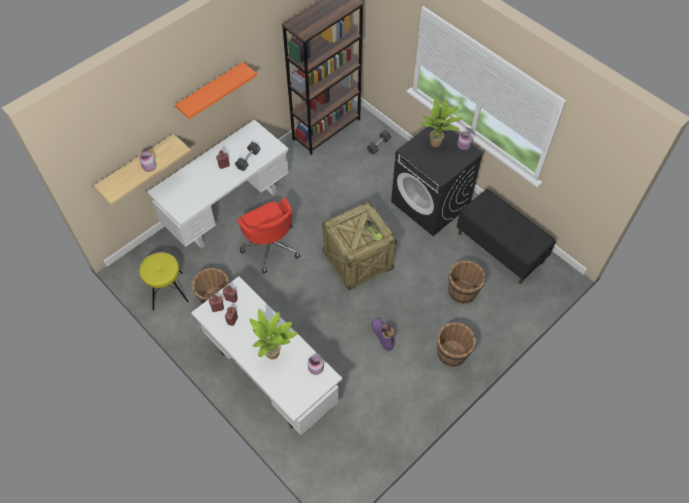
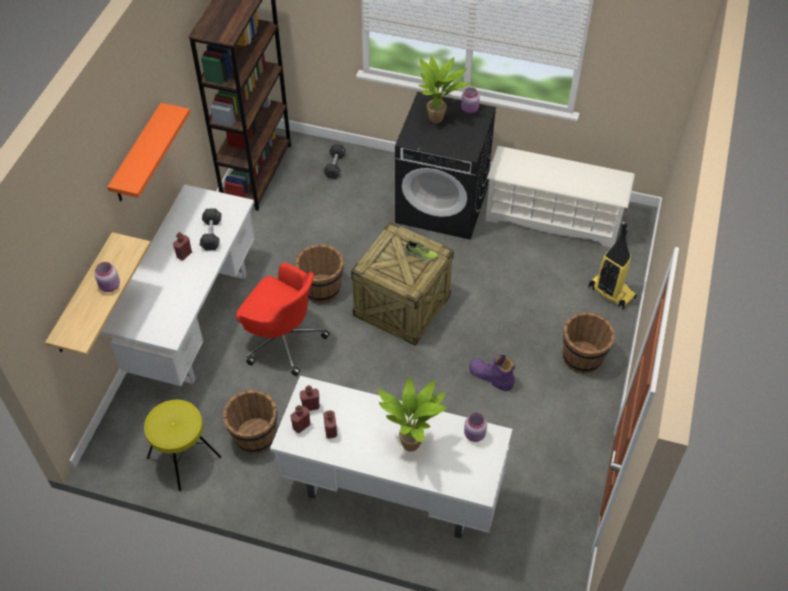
camera: 30 degrees left, 5 degrees down
(462, 291) = (546, 284): brown bucket -> brown bucket (321, 288)
(500, 248) = (553, 218): black bench -> white shoe rack
(504, 319) = (610, 292): none -> vacuum cleaner

